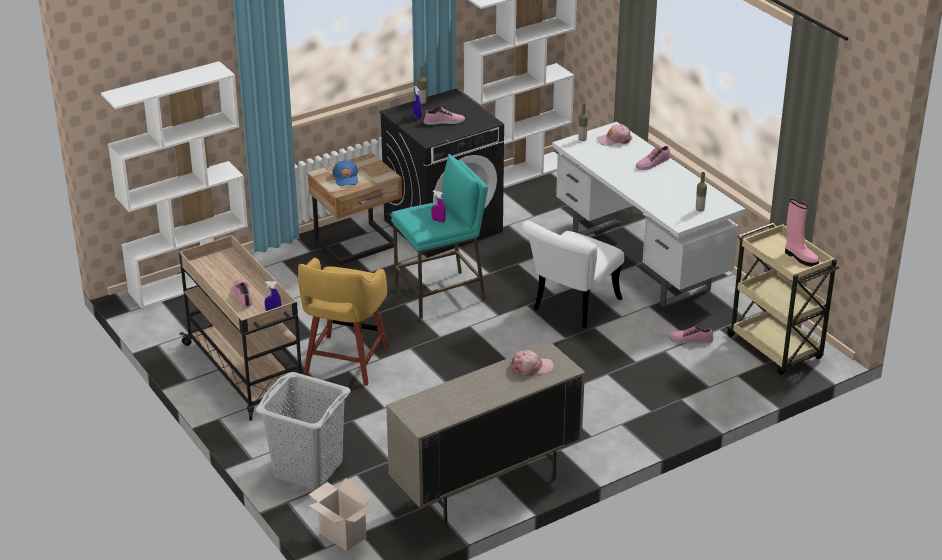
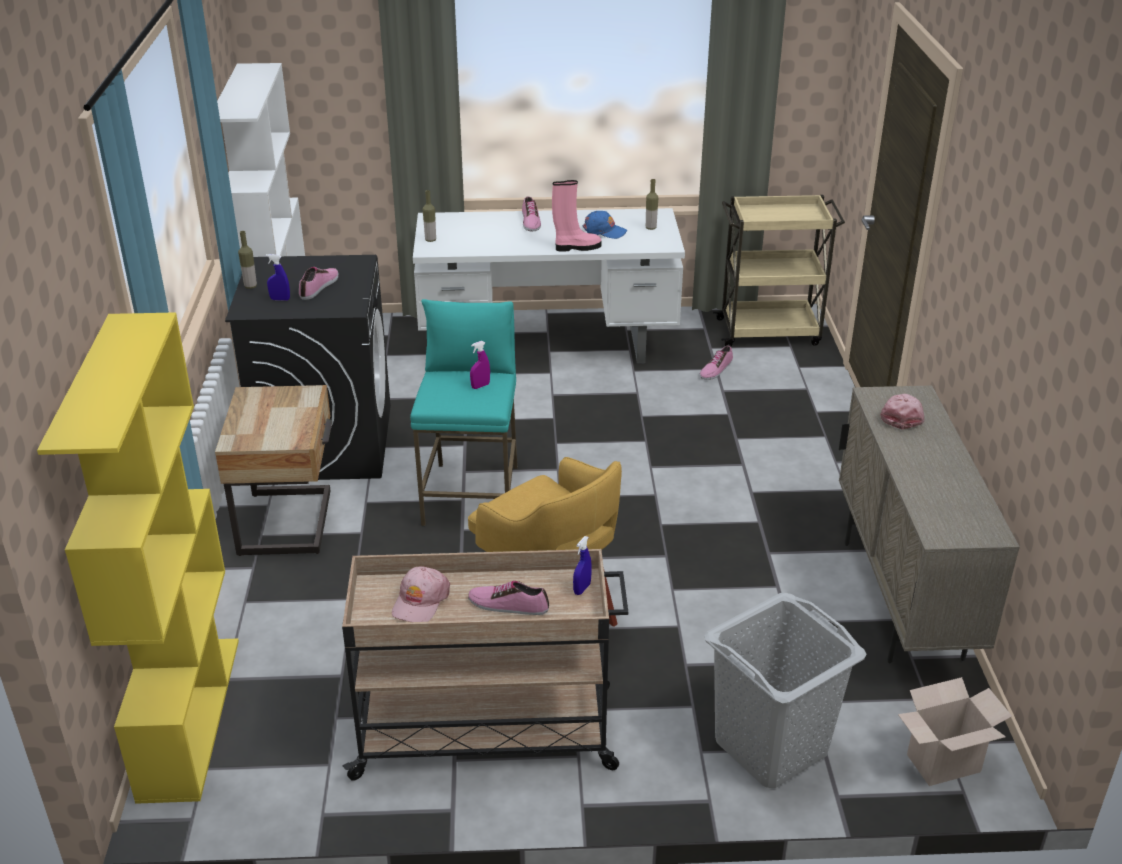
camera: 60 degrees left, 0 degrees up
(190, 281) = (189, 715): white bookcase -> yellow bookcase
(346, 178) = (272, 425): blue cap -> blue cap (604, 231)
(571, 307) = (589, 416): white chair -> none
(614, 140) = (455, 225): pink cap -> pink cap (420, 601)
(800, 257) = (793, 212): pink boot -> pink boot (576, 247)

